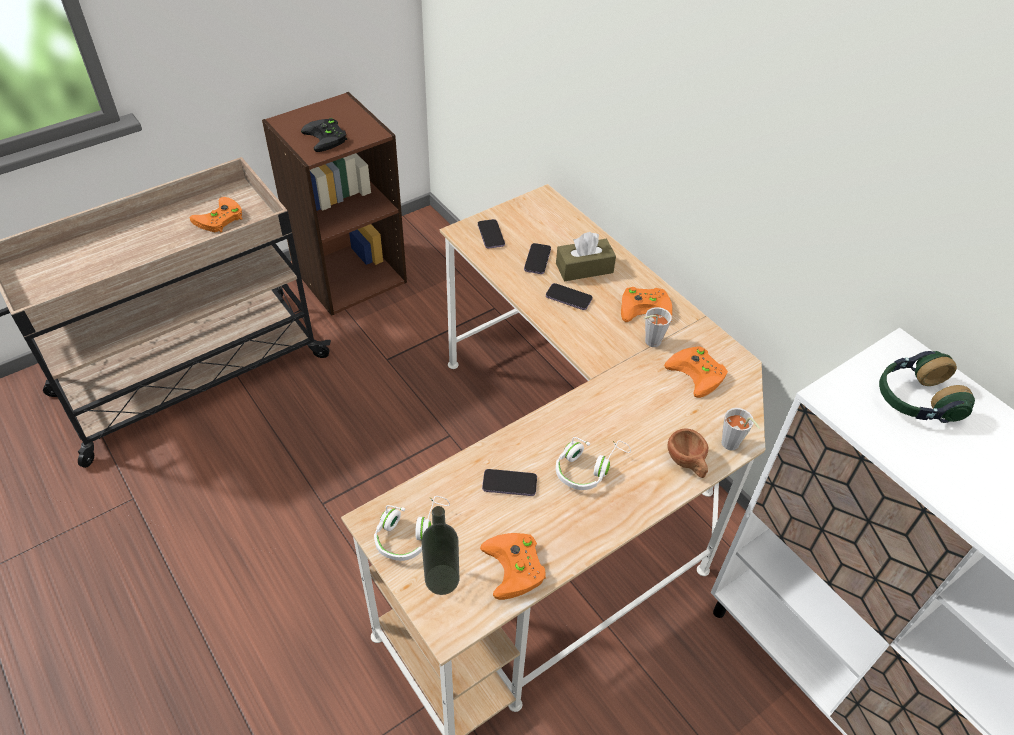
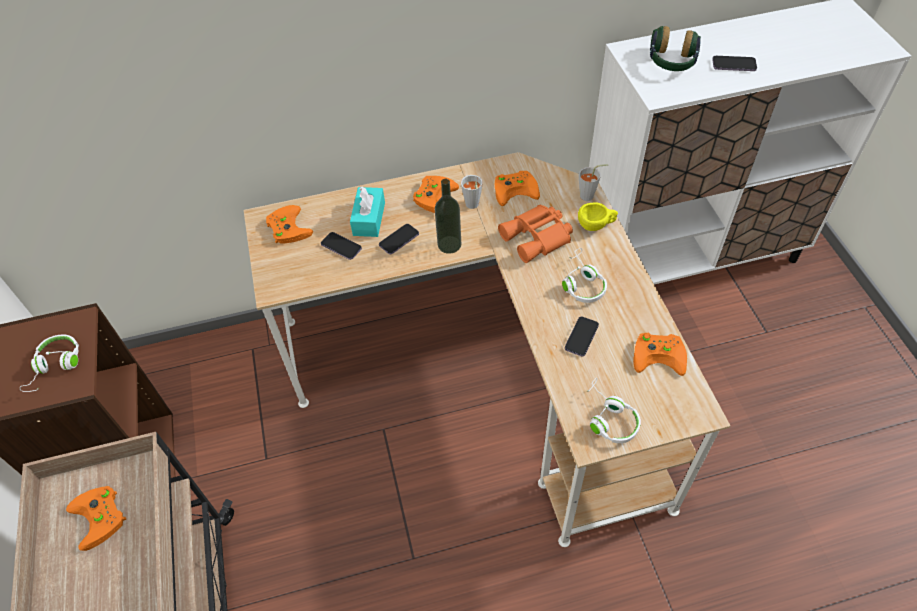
camera: 65 degrees left, 5 degrees up
(327, 138) = (55, 366): black game controller -> white headphones
(442, 579) = (658, 406): bottle -> bottle (449, 244)
(491, 235) = (289, 270): phone -> phone (733, 65)
(541, 217) = (287, 227): none -> orange game controller
(584, 268) = (369, 219): brown tissue box -> turquoise tissue box
(635, 411) = (538, 238): none -> orange binoculars
(687, 463) = (596, 225): brown cup -> yellow cup

